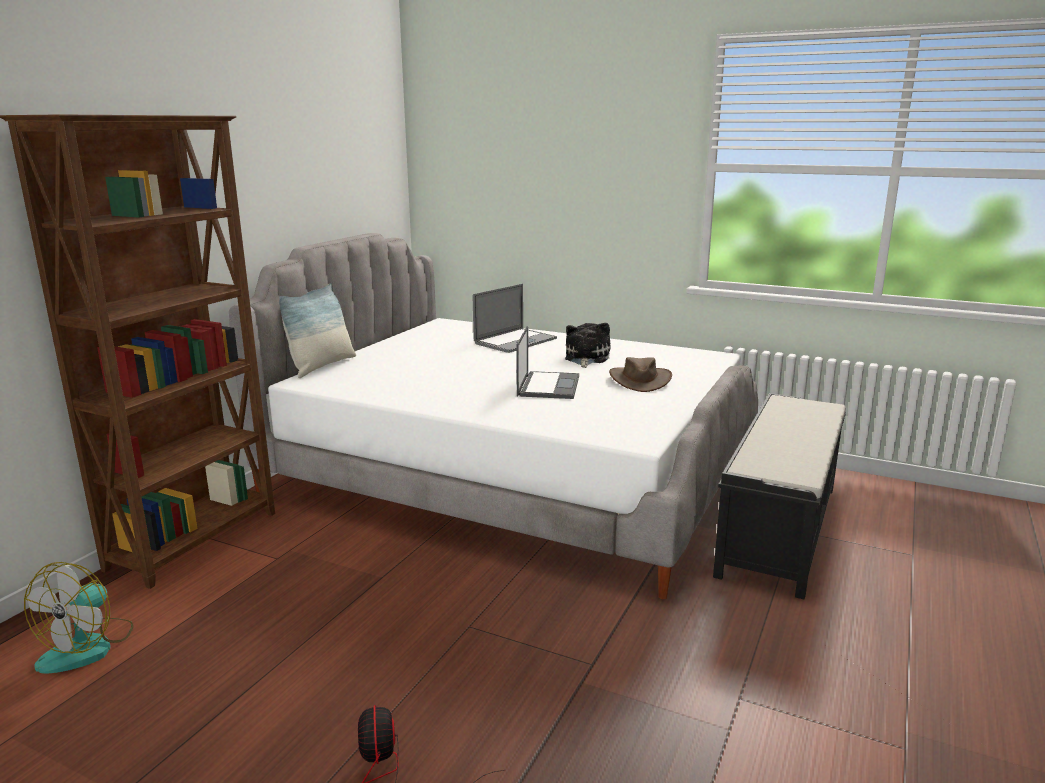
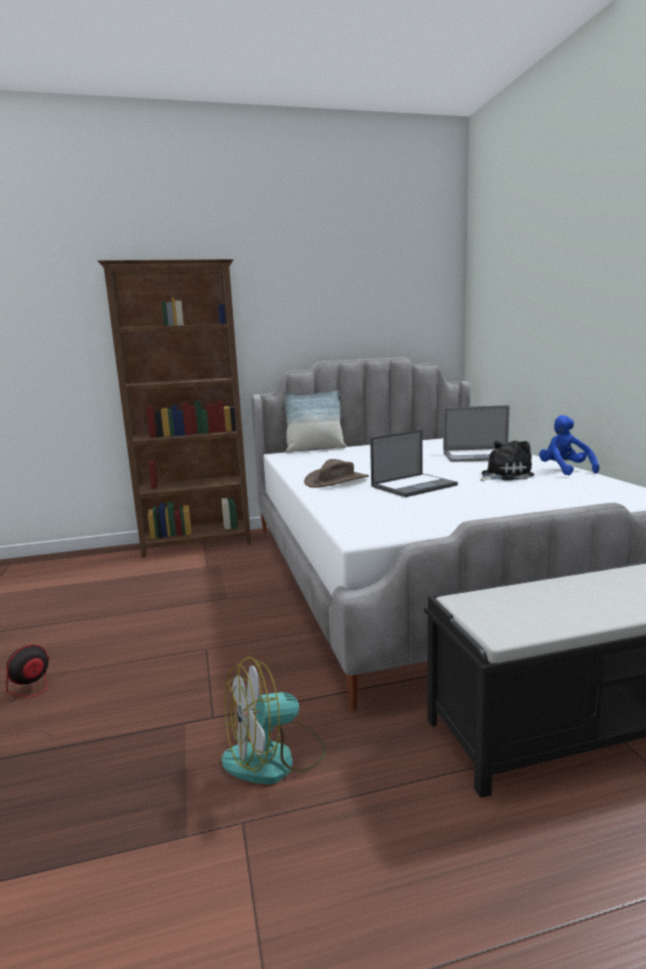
camera: 50 degrees right, 5 degrees down
(88, 646) = (80, 571): fan -> fan (275, 758)
(613, 343) = (564, 470): none -> blue plush toy
(639, 380) = (504, 498): brown hat -> brown hat (336, 480)

